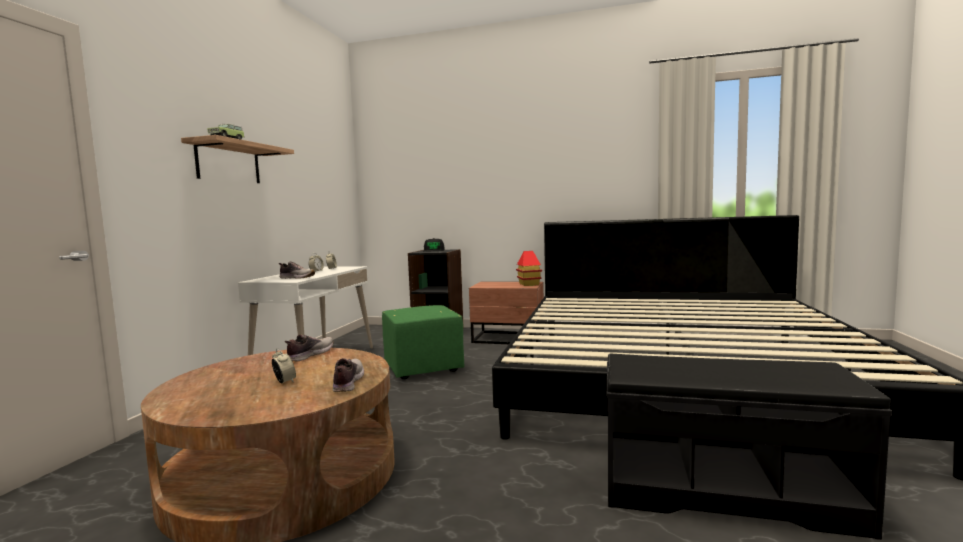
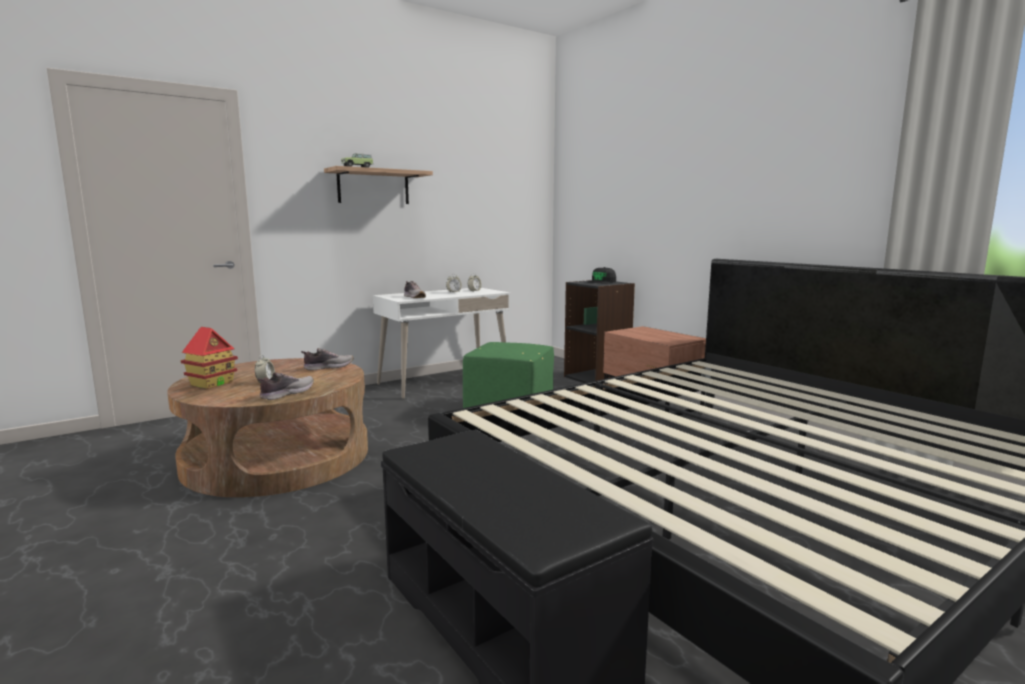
camera: 40 degrees right, 5 degrees up
(529, 284) = (678, 339): toy house -> toy house (212, 383)

